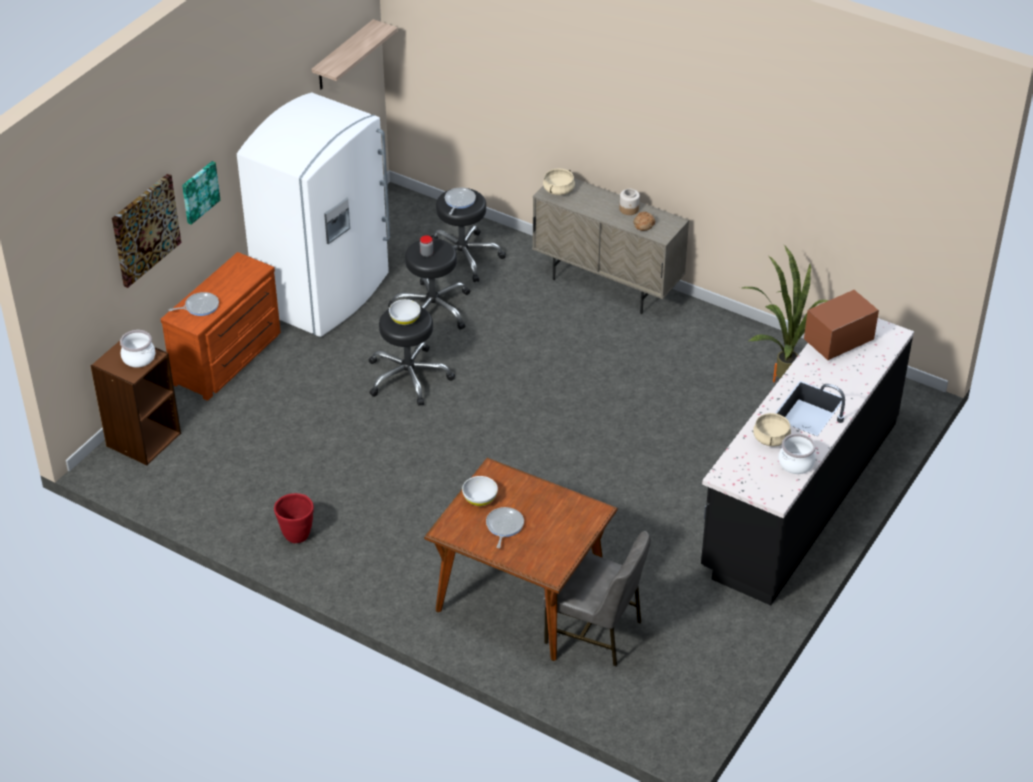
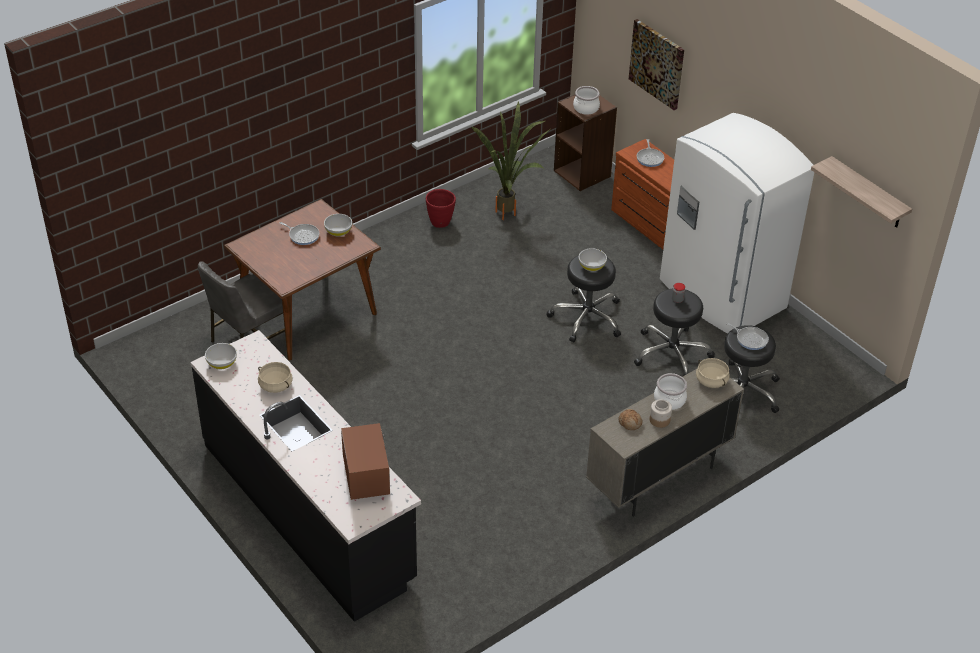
camera: 110 degrees right, 0 degrees up
(199, 191) = (704, 101): picture -> none
(769, 489) = (222, 363): none -> white bowl
(780, 376) = (465, 560): potted plant -> potted plant (511, 213)
(796, 463) = (238, 389): cooking pot -> cooking pot (670, 400)

